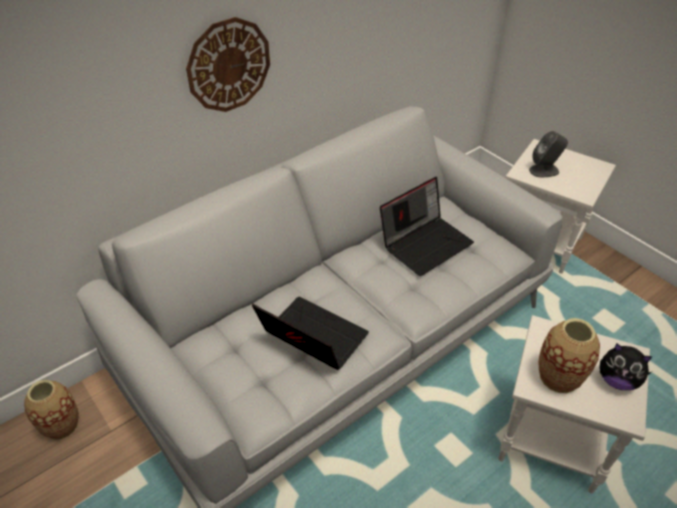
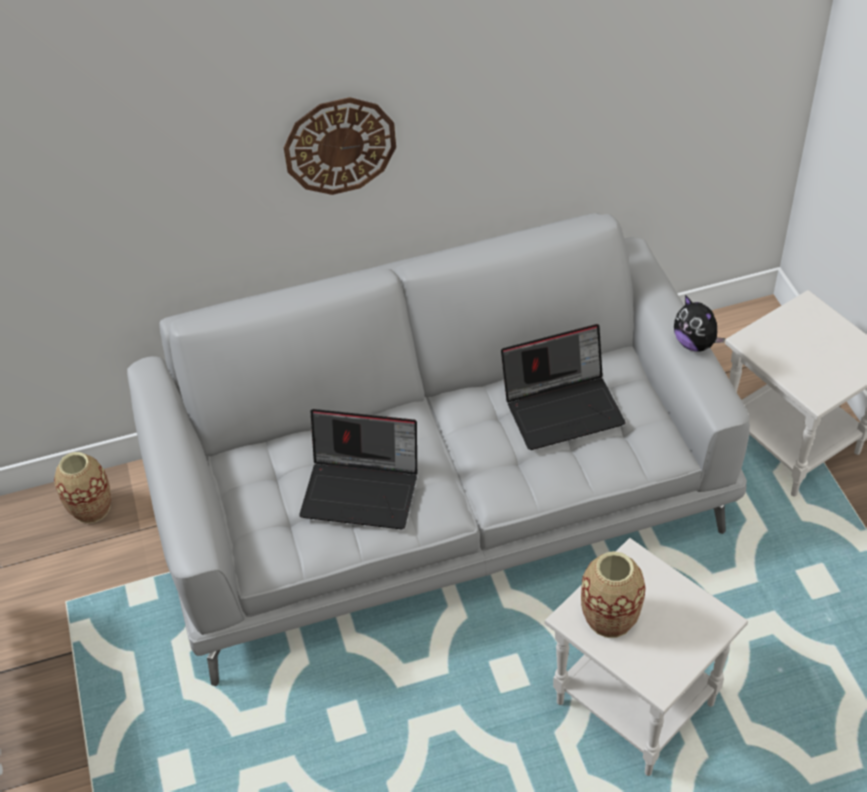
camera: 25 degrees right, 5 degrees up
(311, 338) = (363, 489): laptop -> laptop turned 135 degrees clockwise
(544, 170) = (786, 345): grey speaker -> none
(616, 380) = (677, 642): plush toy -> plush toy (695, 343)

